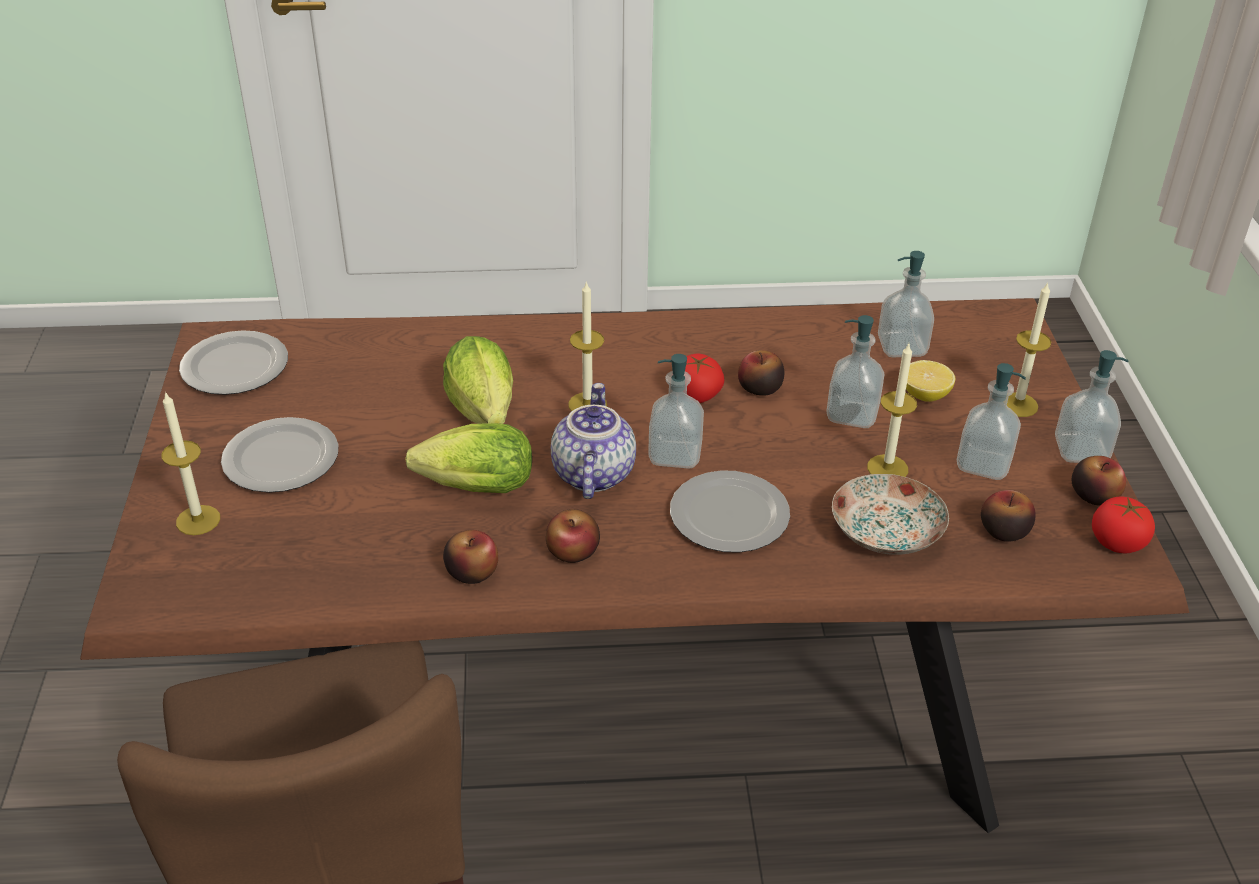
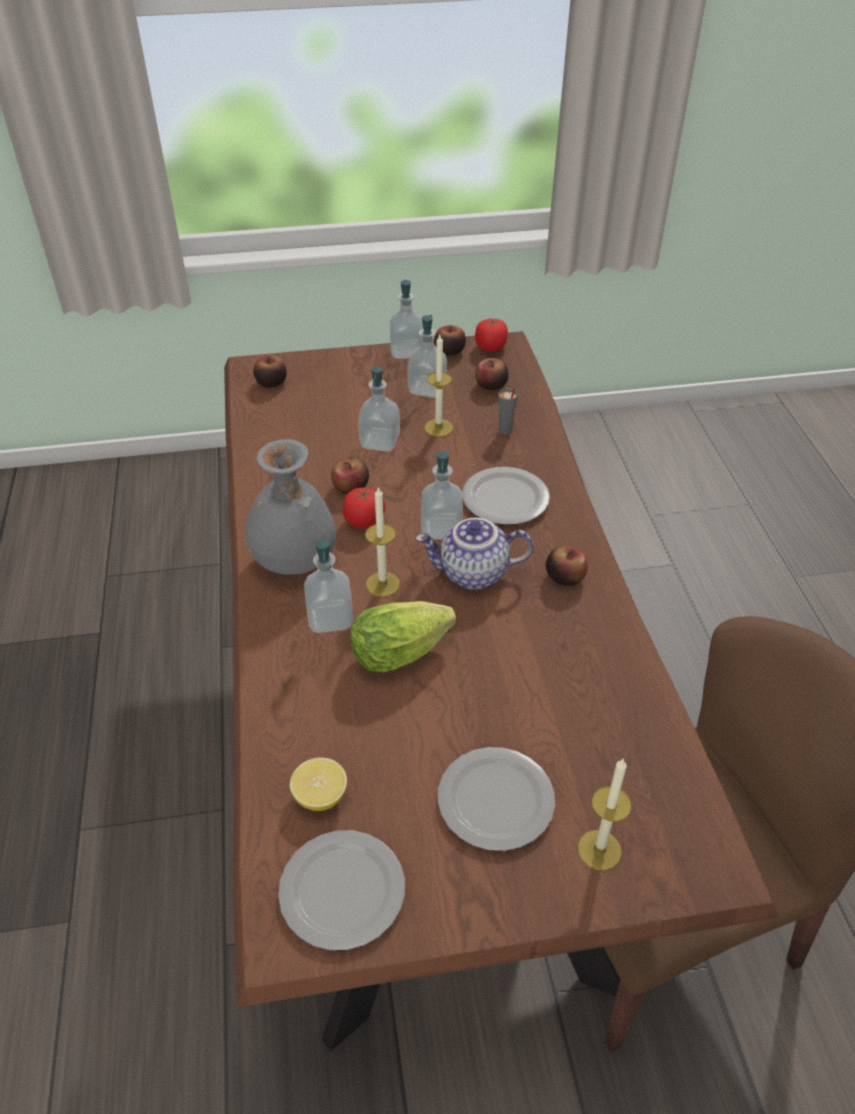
camera: 95 degrees left, 5 degrees up
(470, 488) = (506, 647): lettuce -> none
(472, 571) = (604, 632): apple -> apple (271, 382)
(632, 346) = (294, 562): none -> grey vase
(885, 533) = (505, 430): plate -> grey cup
(902, 347) = (293, 417): soap dispenser -> soap dispenser (330, 618)
(925, 395) = (353, 409): lemon -> lemon (320, 796)
(1018, 405) = (361, 371): candle -> none

